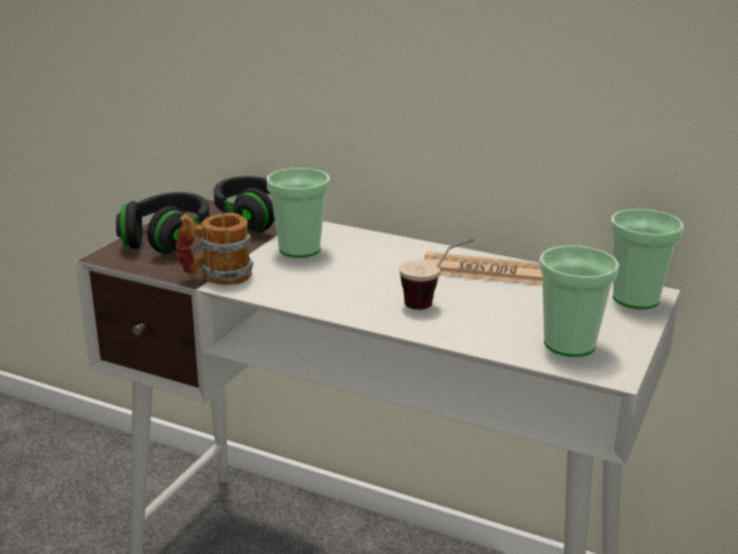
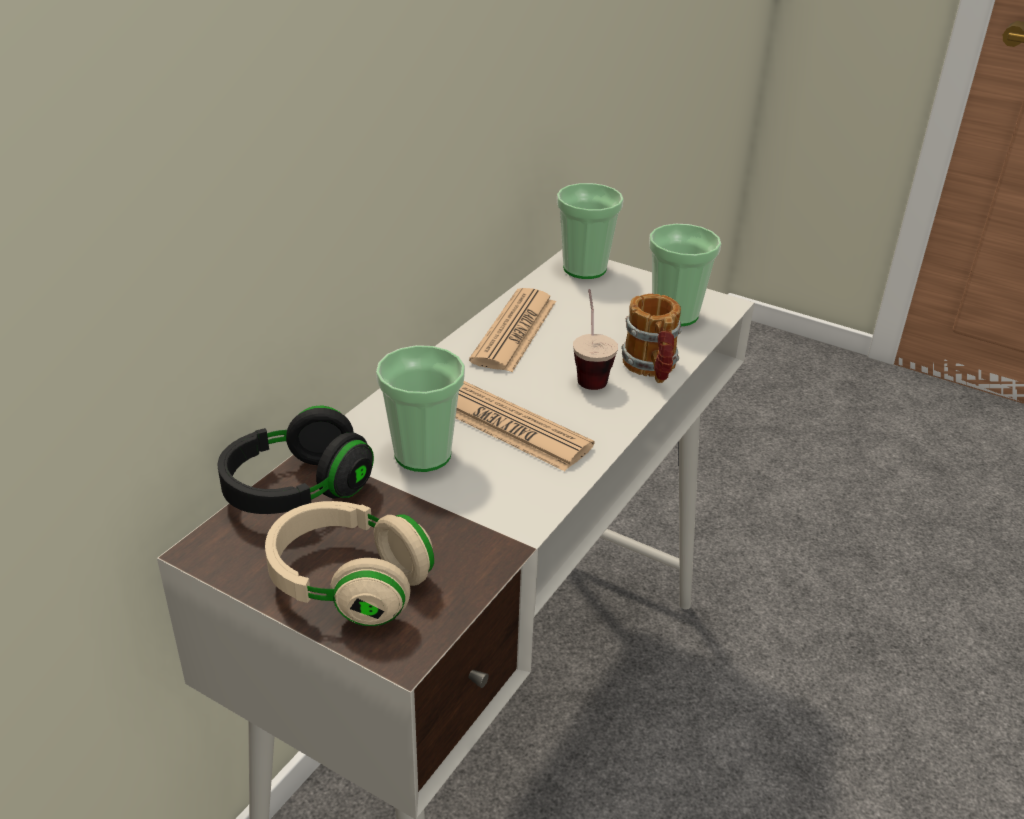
camera: 85 degrees left, 10 degrees up
(167, 239) = (349, 583): black headphones -> beige headphones
(216, 276) = (499, 529): mug -> mug (652, 369)
(341, 275) = (511, 427): none -> newspaper

